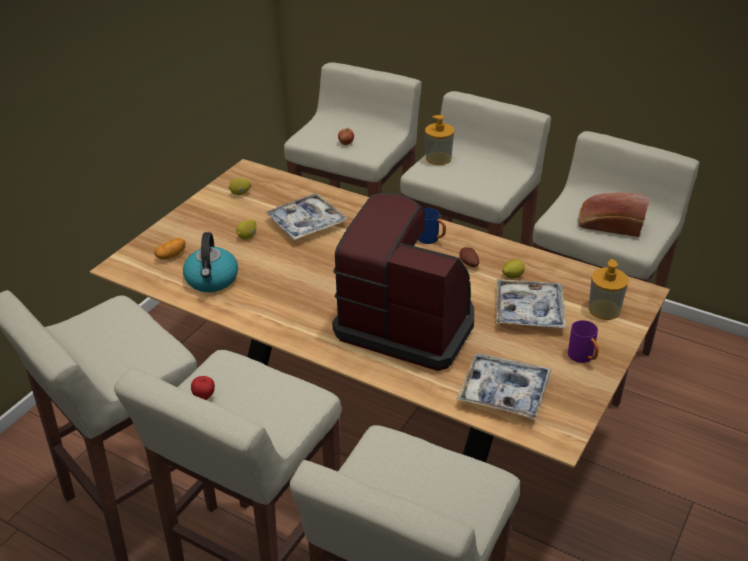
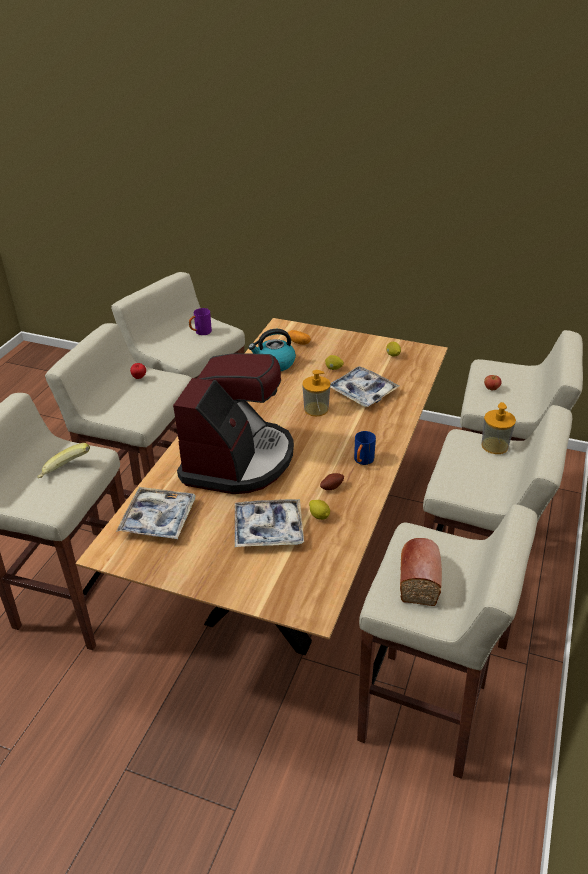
camera: 80 degrees right, 0 degrees up
(415, 470) = (66, 472): none -> banana
(583, 358) = (205, 567): purple mug -> purple mug (200, 332)
(604, 310) = (280, 582): soap dispenser -> soap dispenser (316, 409)

